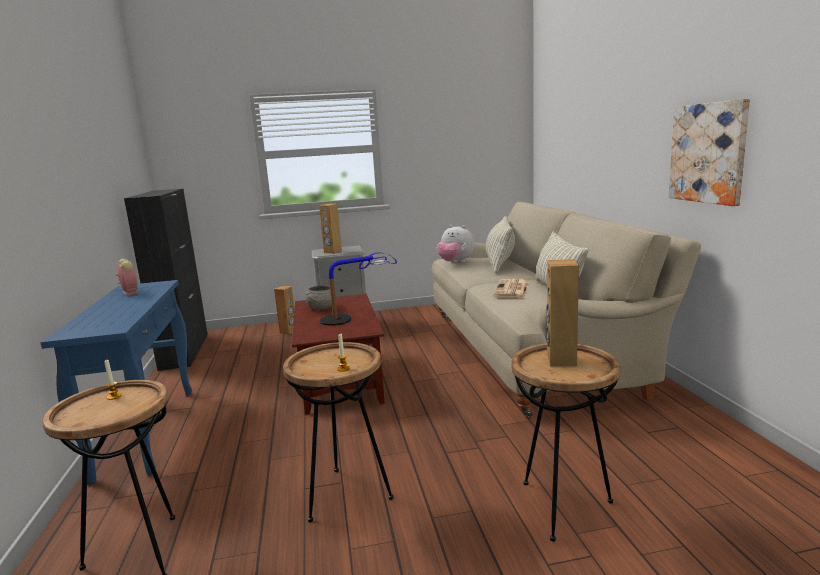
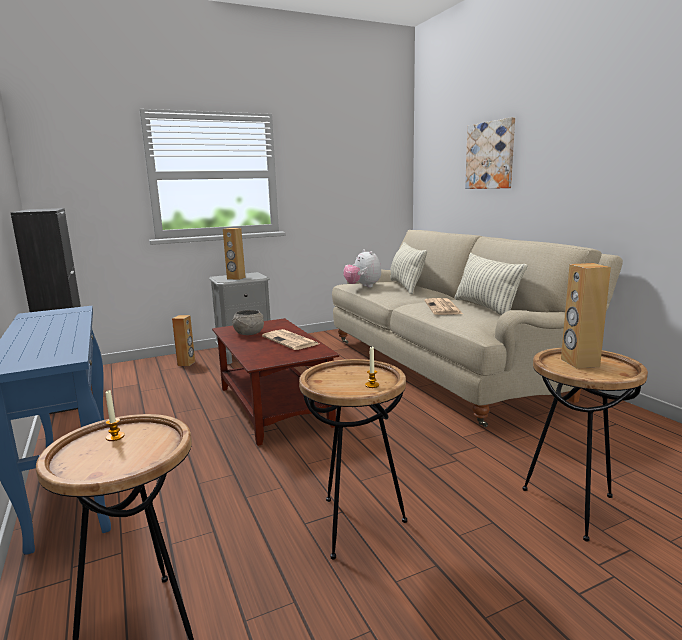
camera: 15 degrees left, 0 degrees up
(129, 292) = (42, 320): alarm clock -> none
(352, 317) = (291, 340): table lamp -> newspaper
(455, 262) = (363, 286): plush toy -> plush toy turned 45 degrees clockwise
(708, 153) = (627, 178): picture -> picture (490, 155)

